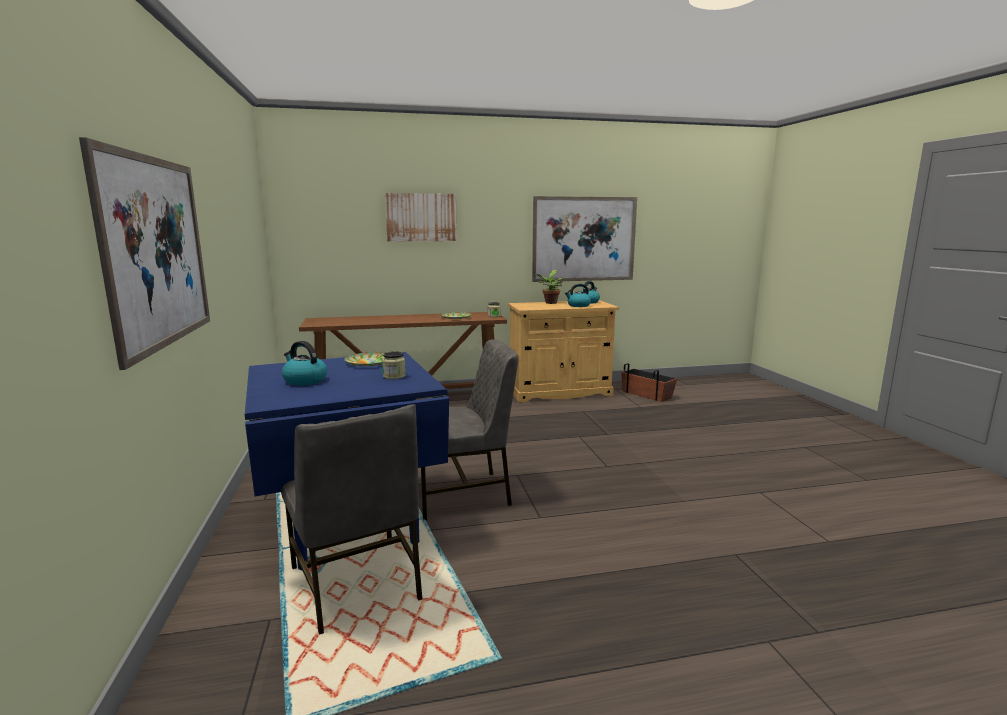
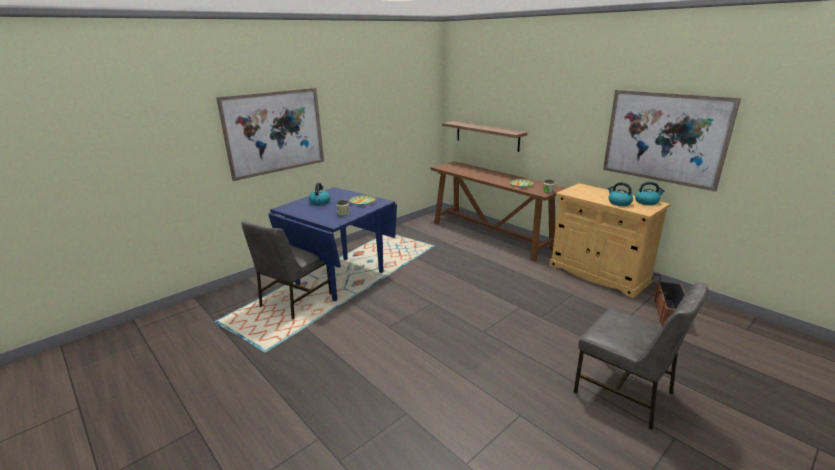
camera: 60 degrees right, 10 degrees up
(365, 270) = (487, 136): none -> shelf
(421, 217) = (524, 101): picture -> none
(462, 494) = (392, 295): grey chair -> grey chair (625, 393)
(550, 303) = (608, 193): potted plant -> none

